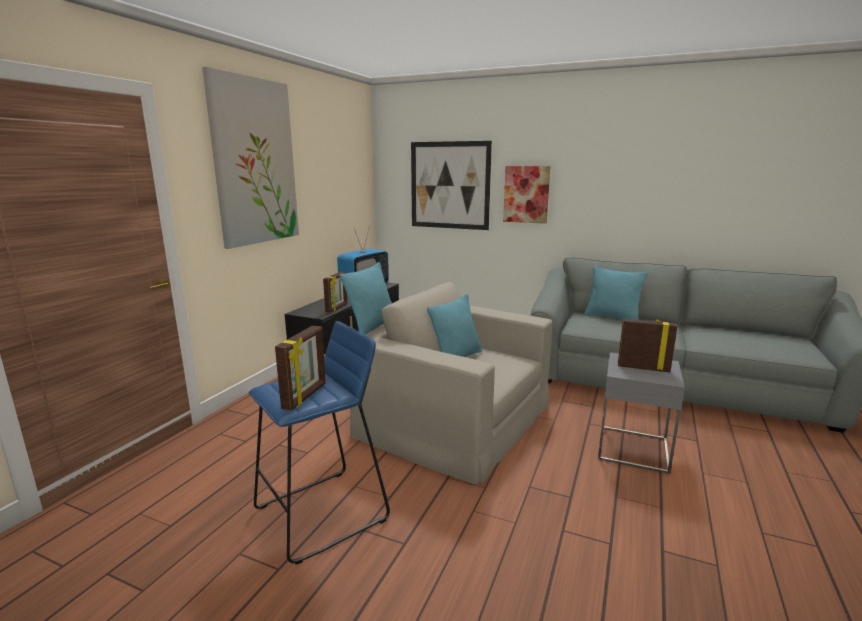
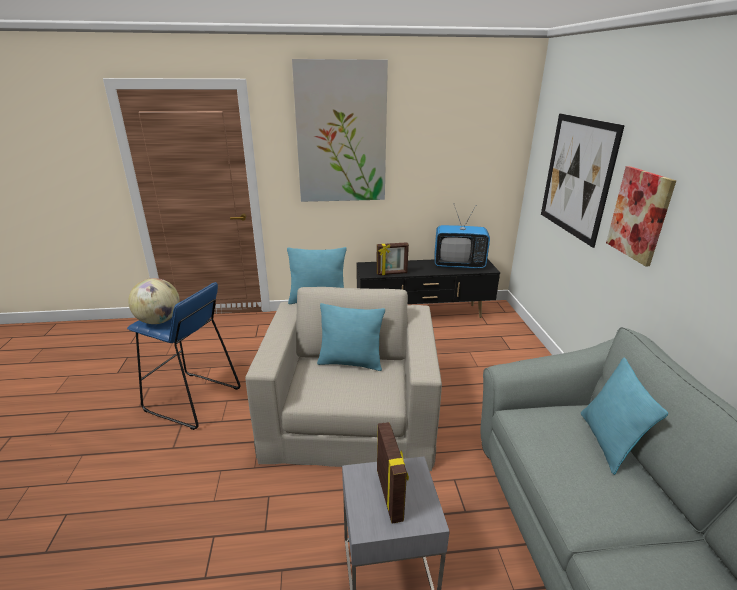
camera: 60 degrees right, 10 degrees up
(305, 396) = (159, 321): picture frame -> globe

